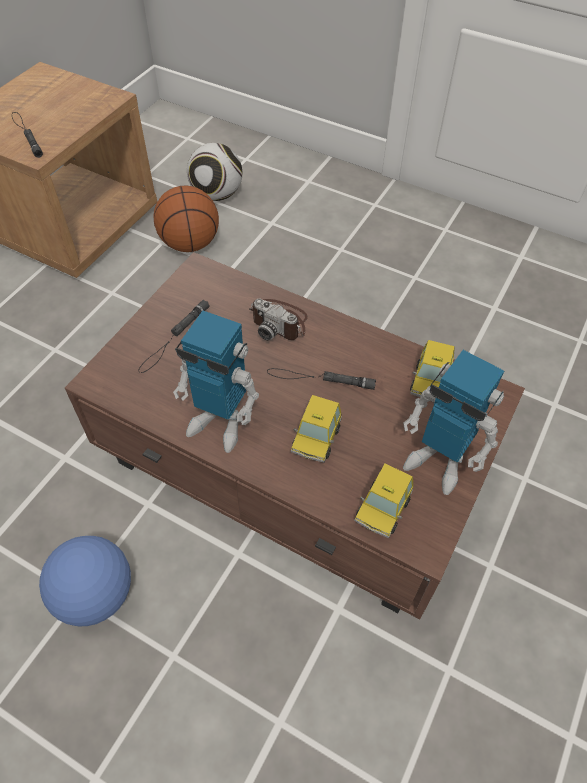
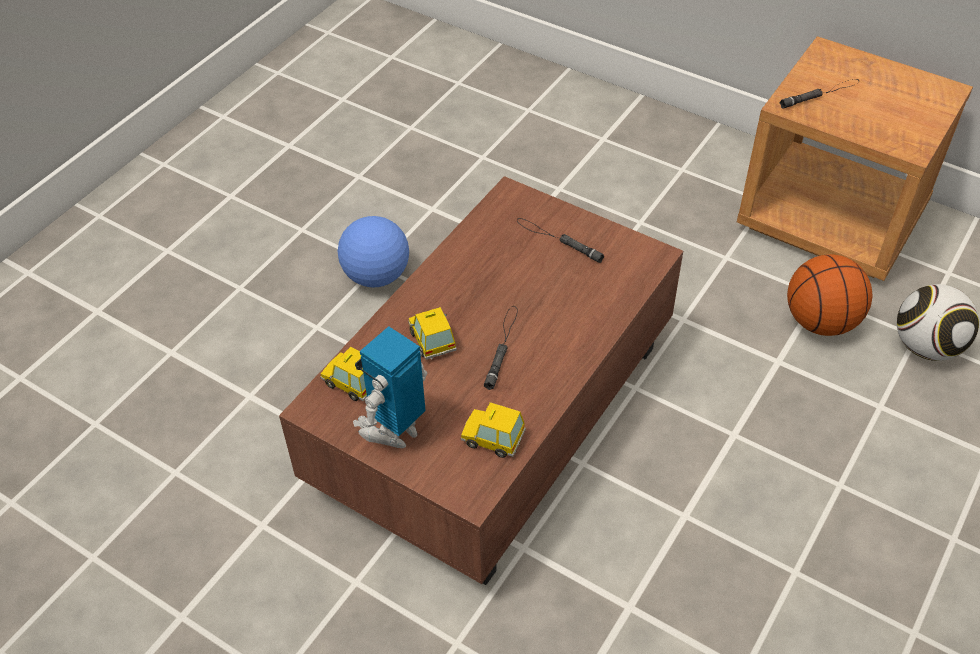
camera: 95 degrees right, 5 degrees down
(220, 423) = (457, 274): toy robot -> none
(280, 322) = (580, 318): camera -> none
(316, 438) = (432, 340): toy car -> toy car turned 45 degrees clockwise

